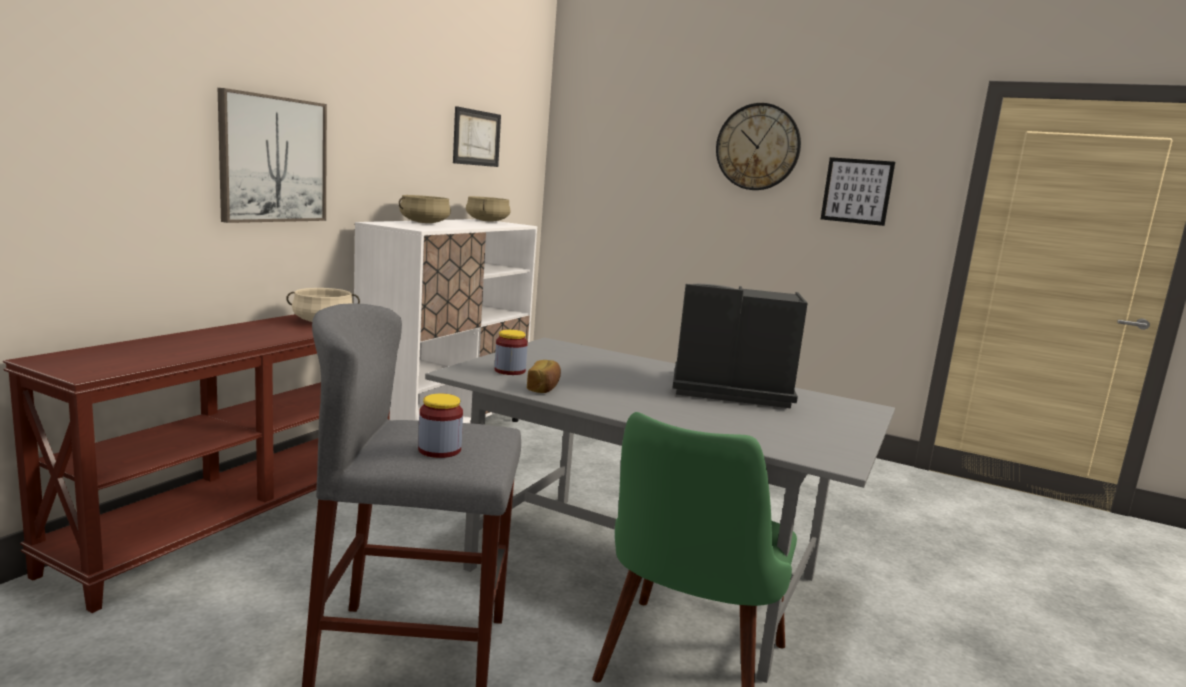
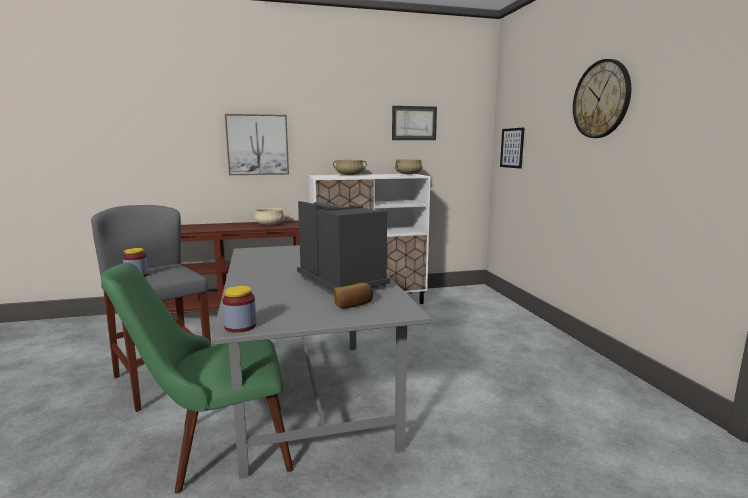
camera: 50 degrees right, 0 degrees up
(510, 371) = (270, 253): jar -> jar (240, 326)
(544, 388) = (253, 262): bread -> bread (353, 305)
(857, 191) = (676, 127): picture -> picture (512, 148)

